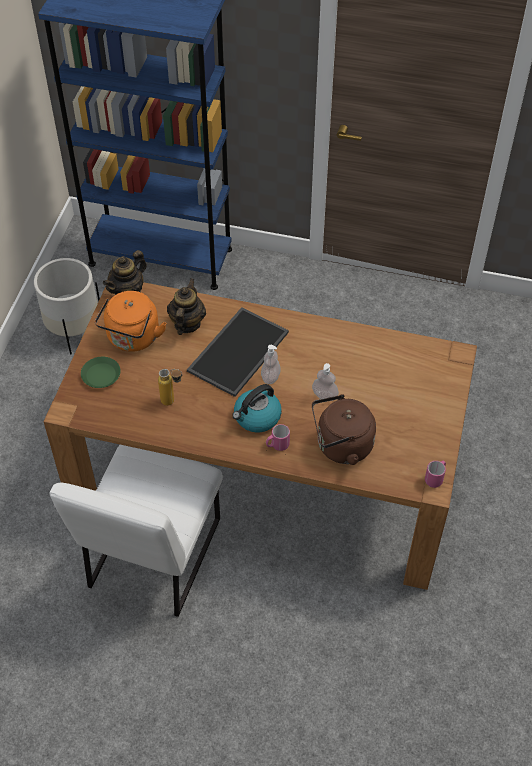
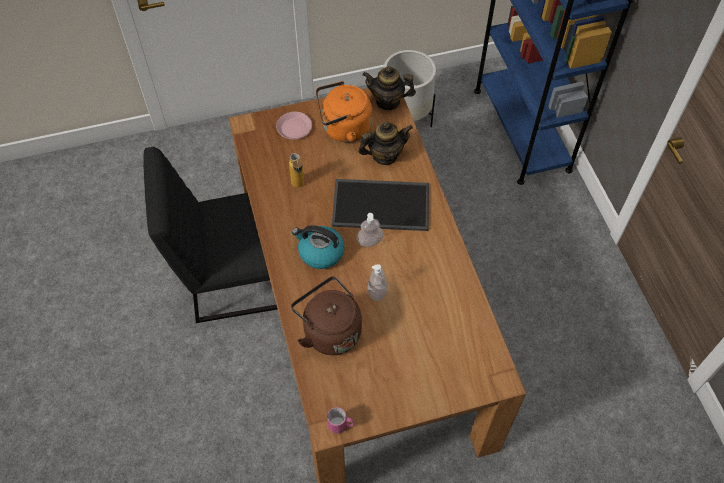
camera: 60 degrees right, 5 degrees up
(101, 375) = (294, 128): green plate -> pink plate
(152, 555) = (238, 277): white chair -> black chair
(277, 445) = (300, 281): pink mug -> none

